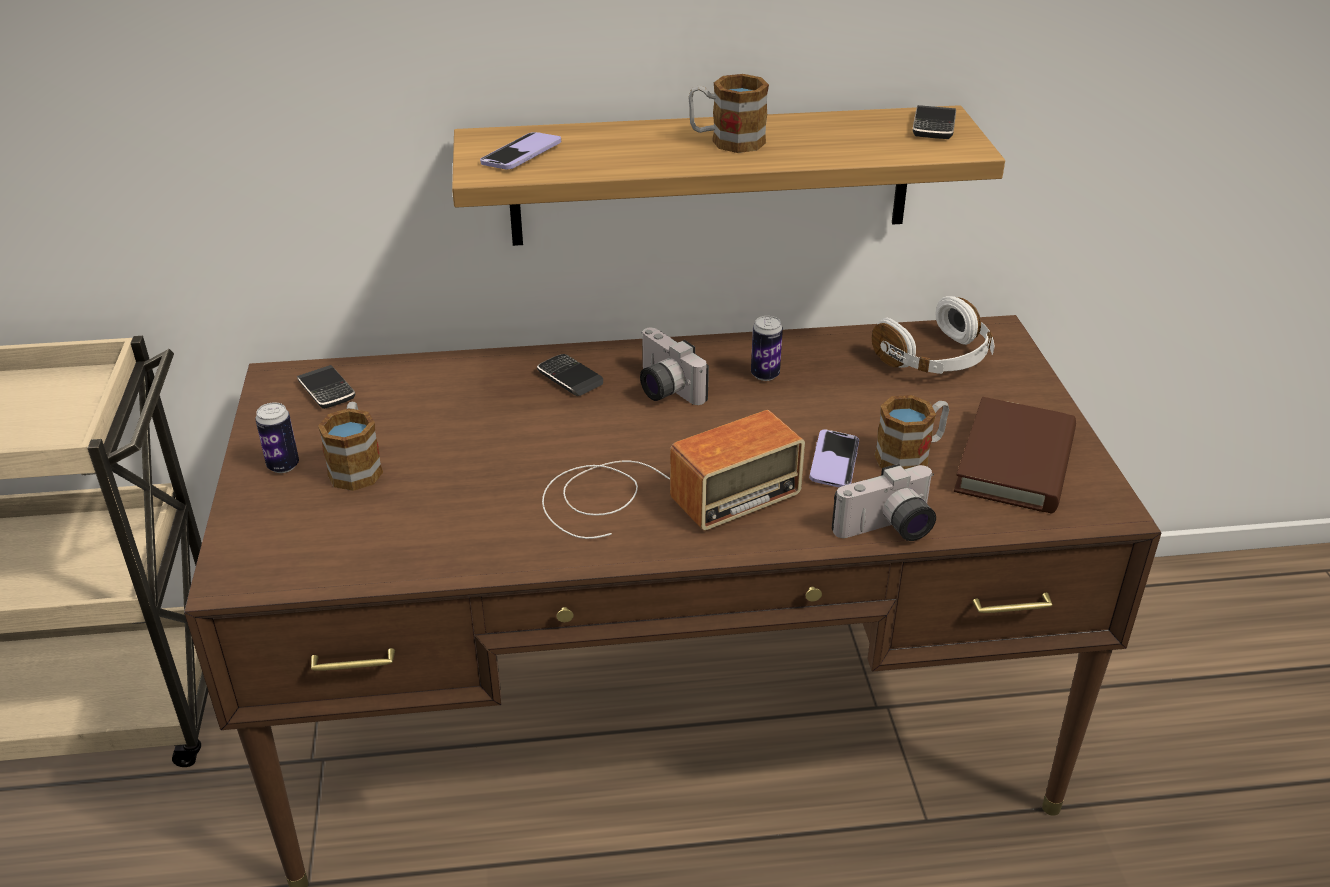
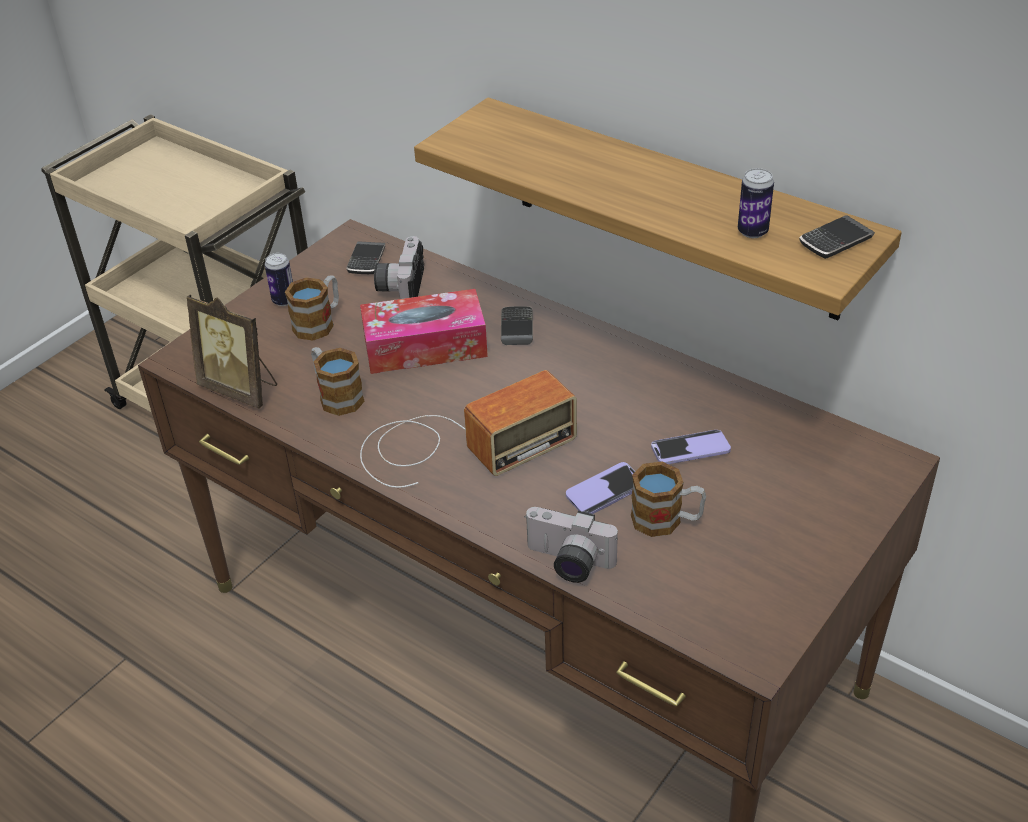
camera: 45 degrees right, 5 degrees up
(356, 566) = (241, 389): none -> picture frame
(503, 433) = (425, 346): none -> tissue box
(521, 154) = (494, 136): phone -> phone (690, 449)
(659, 495) = (458, 445): radio -> radio turned 45 degrees counterclockwise
(663, 389) = (566, 369): camera -> camera (400, 286)
(726, 141) = (648, 185): mug -> mug (336, 395)
(765, 375) = (652, 397): can -> can (752, 232)
(936, 359) = (805, 457): white headphones -> none
(1015, 462) = (739, 574): brown book -> none

